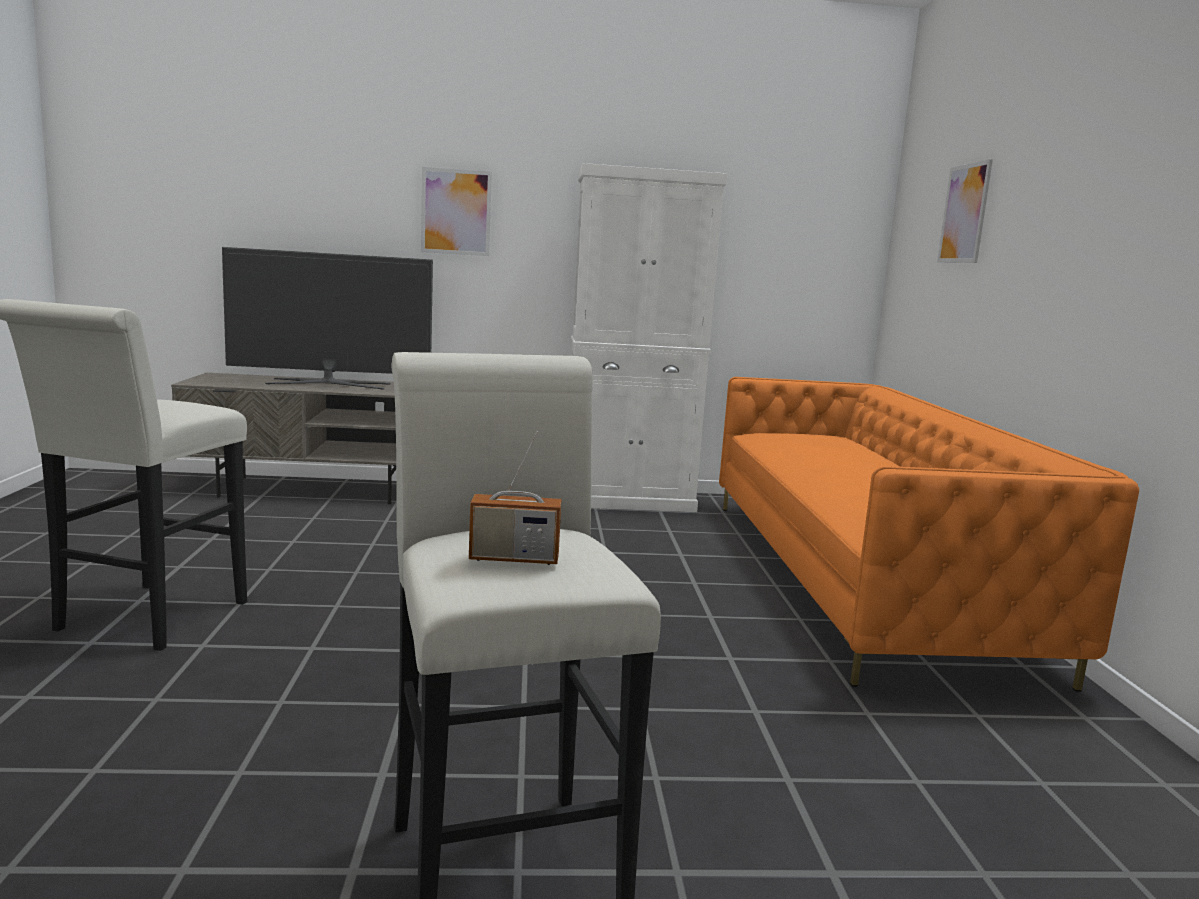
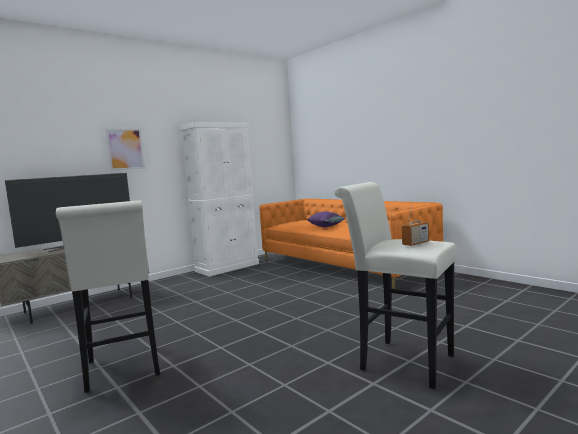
camera: 35 degrees left, 5 degrees down
(825, 465) = (325, 226): none -> purple pillow
(964, 213) = (334, 131): picture -> none

